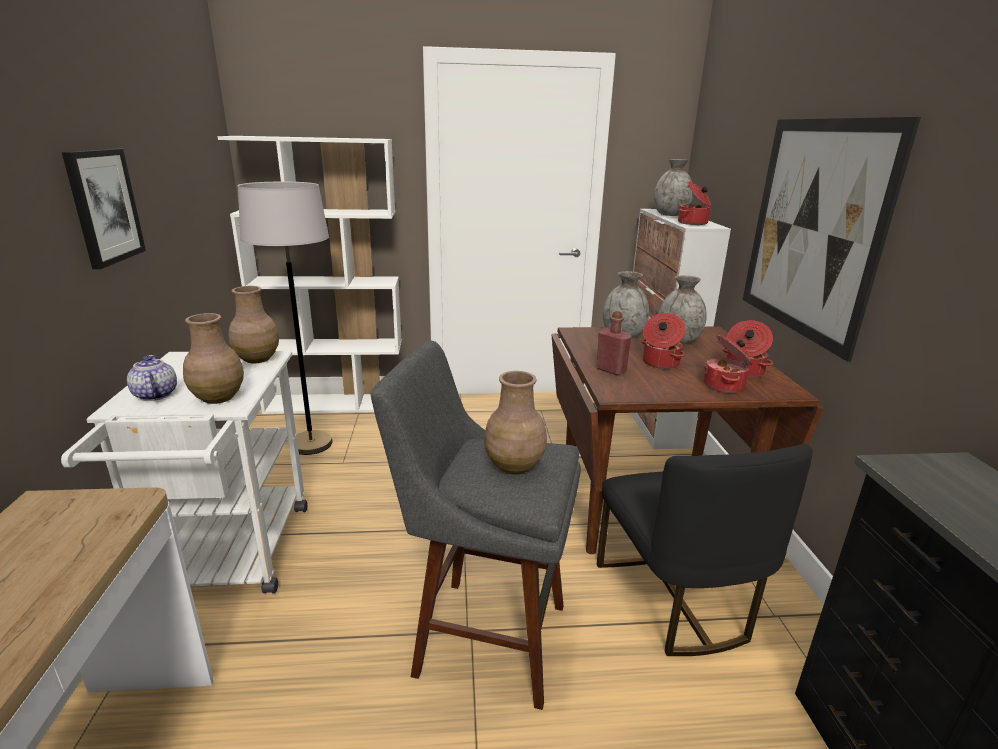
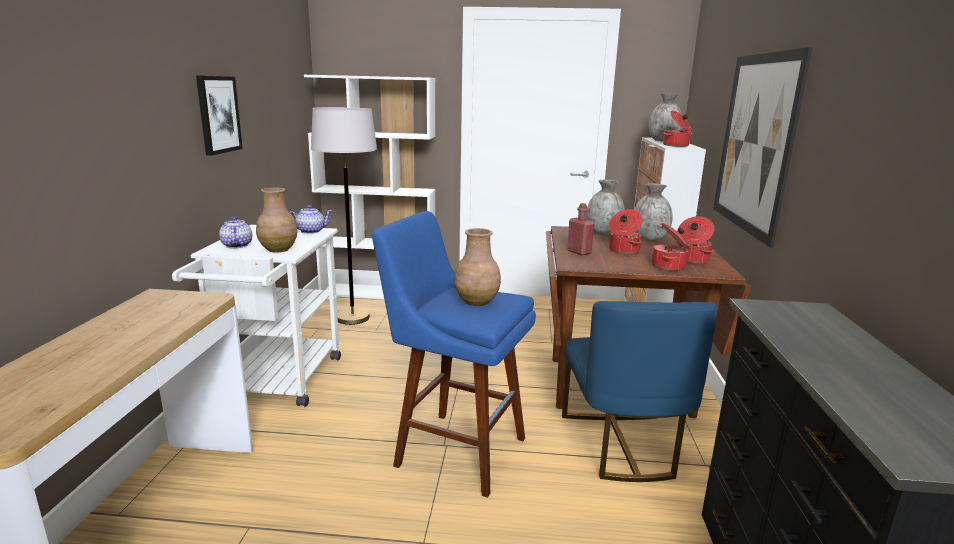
camera: 10 degrees right, 5 degrees down
(256, 359) = (310, 231): brown vase -> teapot
(483, 636) = (455, 449): grey stool -> blue stool
(676, 599) = (622, 445): black chair -> blue chair

